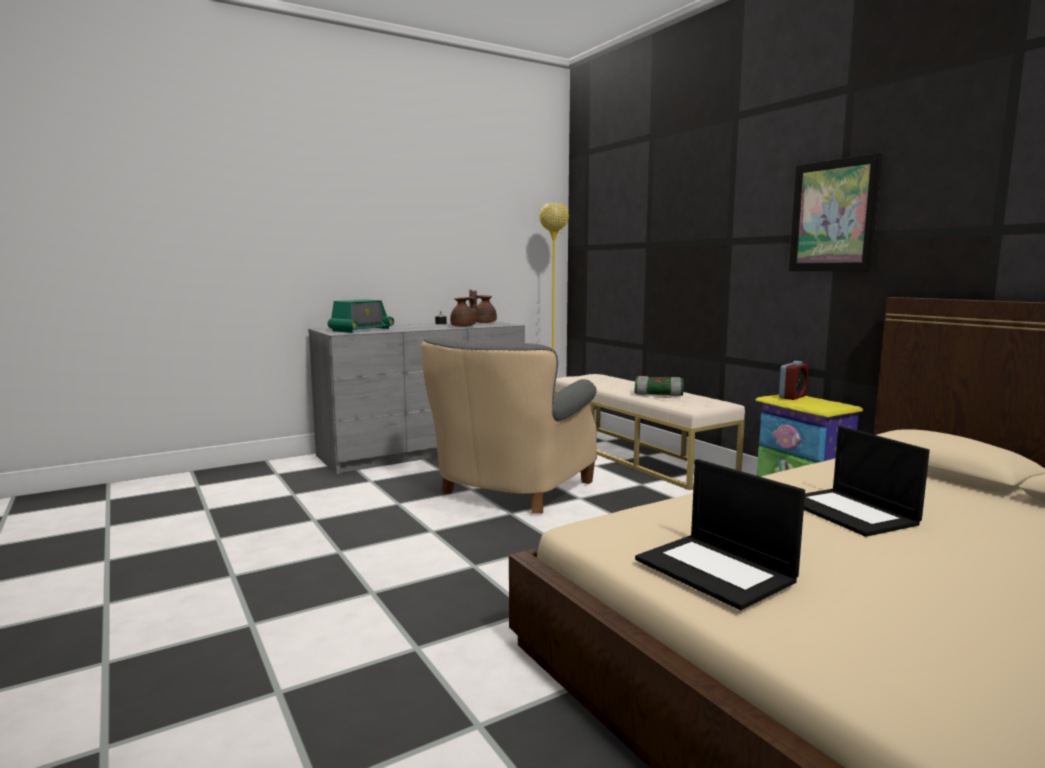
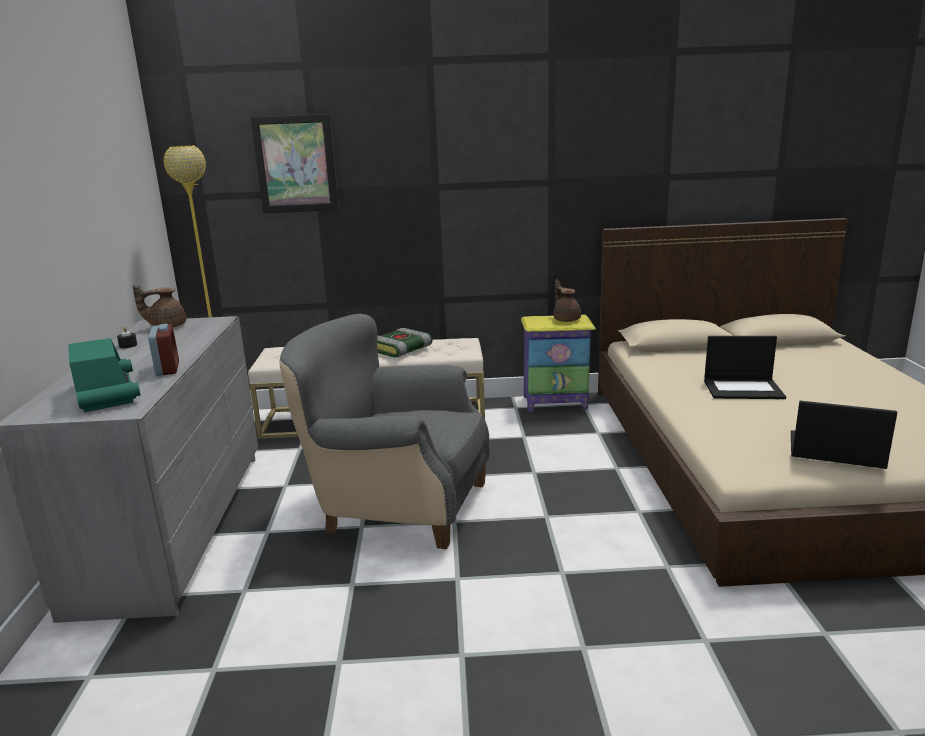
camera: 60 degrees left, 10 degrees up
(464, 326) = (192, 339): brown teapot -> brown teapot (566, 319)
(512, 491) = (396, 505): grey armchair -> grey armchair turned 135 degrees clockwise
(716, 570) = (835, 451): laptop -> laptop turned 150 degrees counterclockwise
(792, 397) = (540, 320): alarm clock -> alarm clock (167, 369)
(833, 216) = (546, 165): picture -> picture (296, 164)

